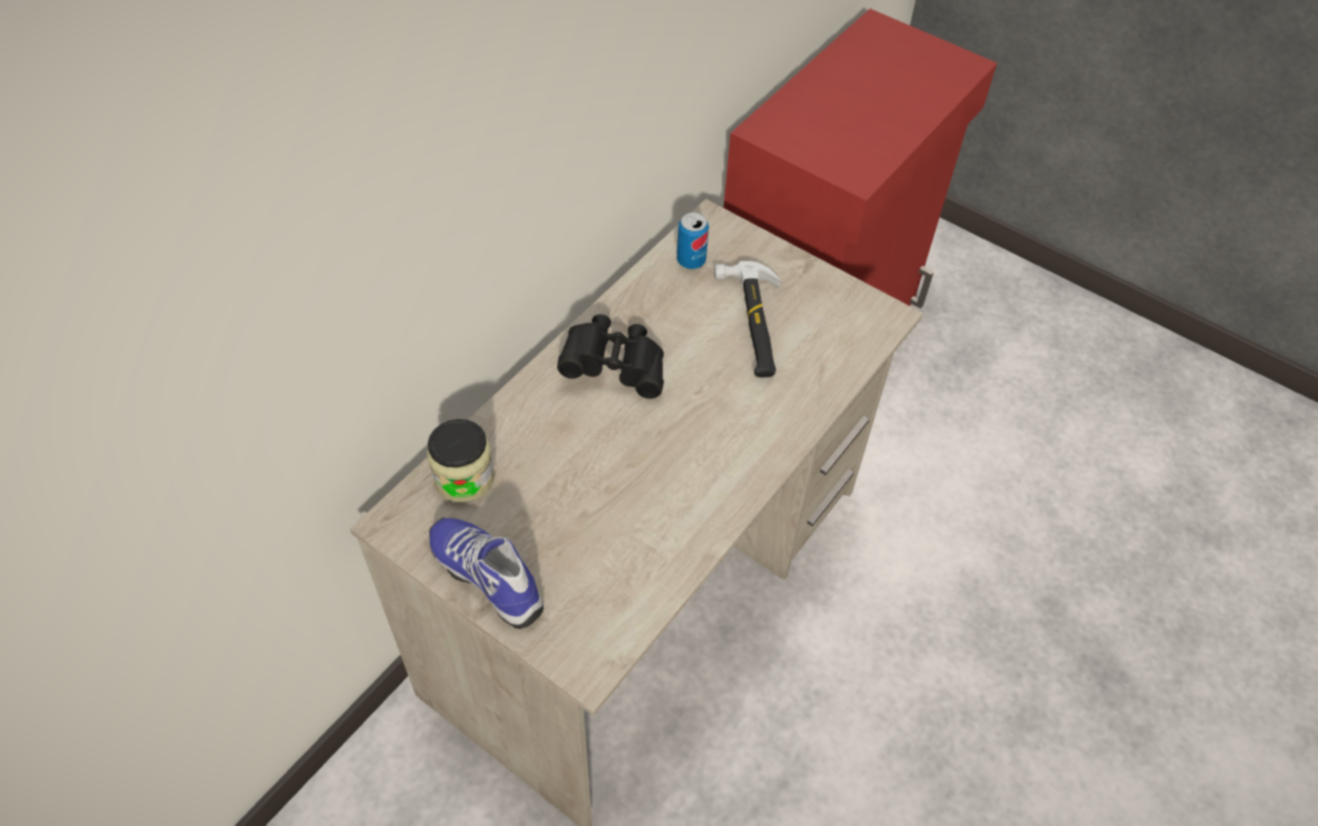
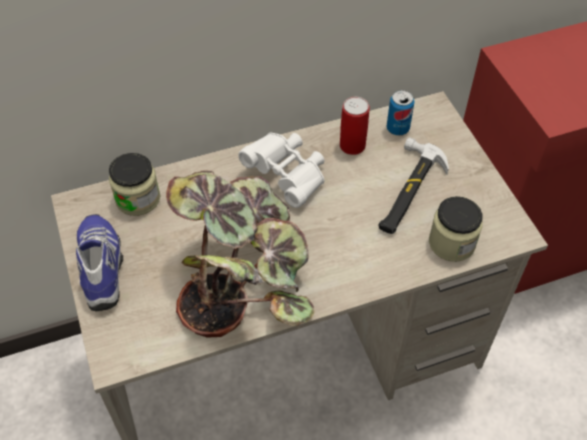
camera: 35 degrees right, 0 degrees up
(615, 368) = (287, 176): black binoculars -> white binoculars
(657, 501) = (244, 277): none -> potted plant
(658, 301) = (352, 145): none -> can
(836, 356) = (451, 243): none -> jar

